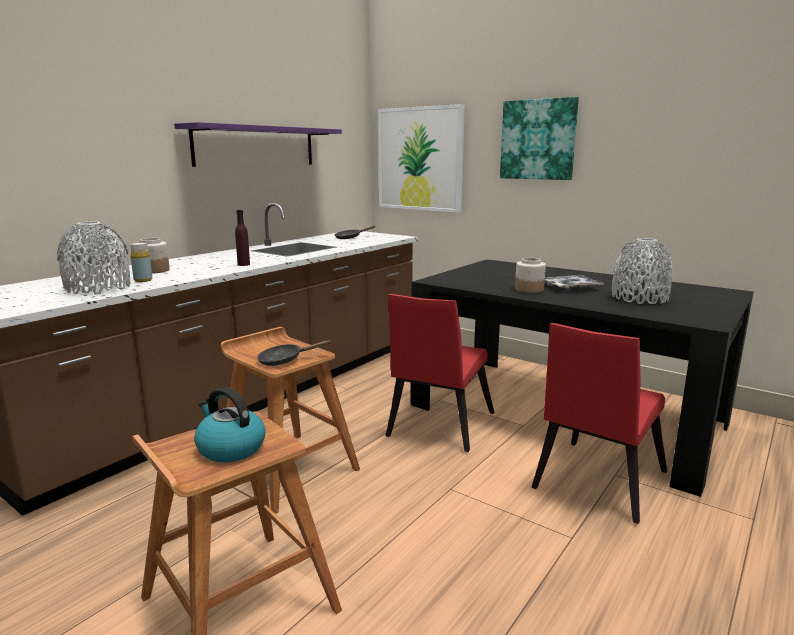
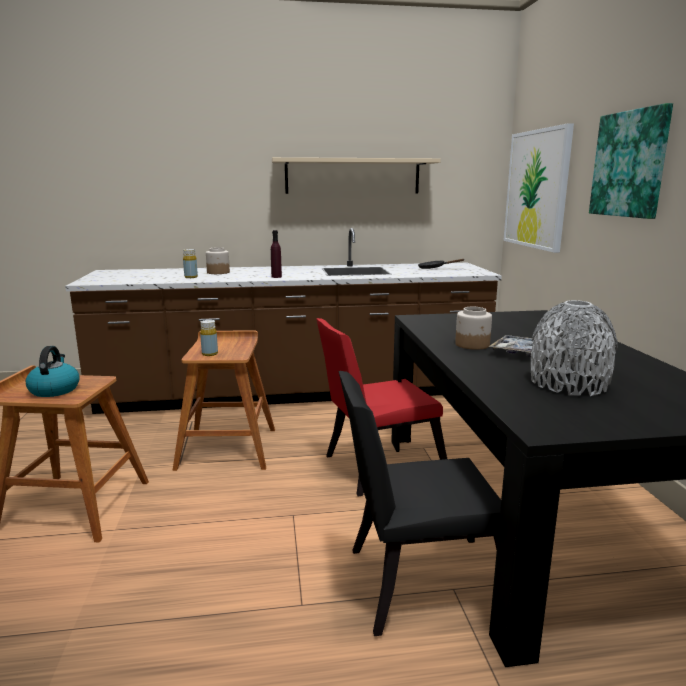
camera: 45 degrees right, 0 degrees up
(98, 288) = (157, 278): grey vase -> none
(256, 146) = (352, 176): purple shelf -> beige shelf
(285, 360) = (210, 354): black frying pan -> yellow bottle
(595, 483) = (416, 582): red chair -> black chair

